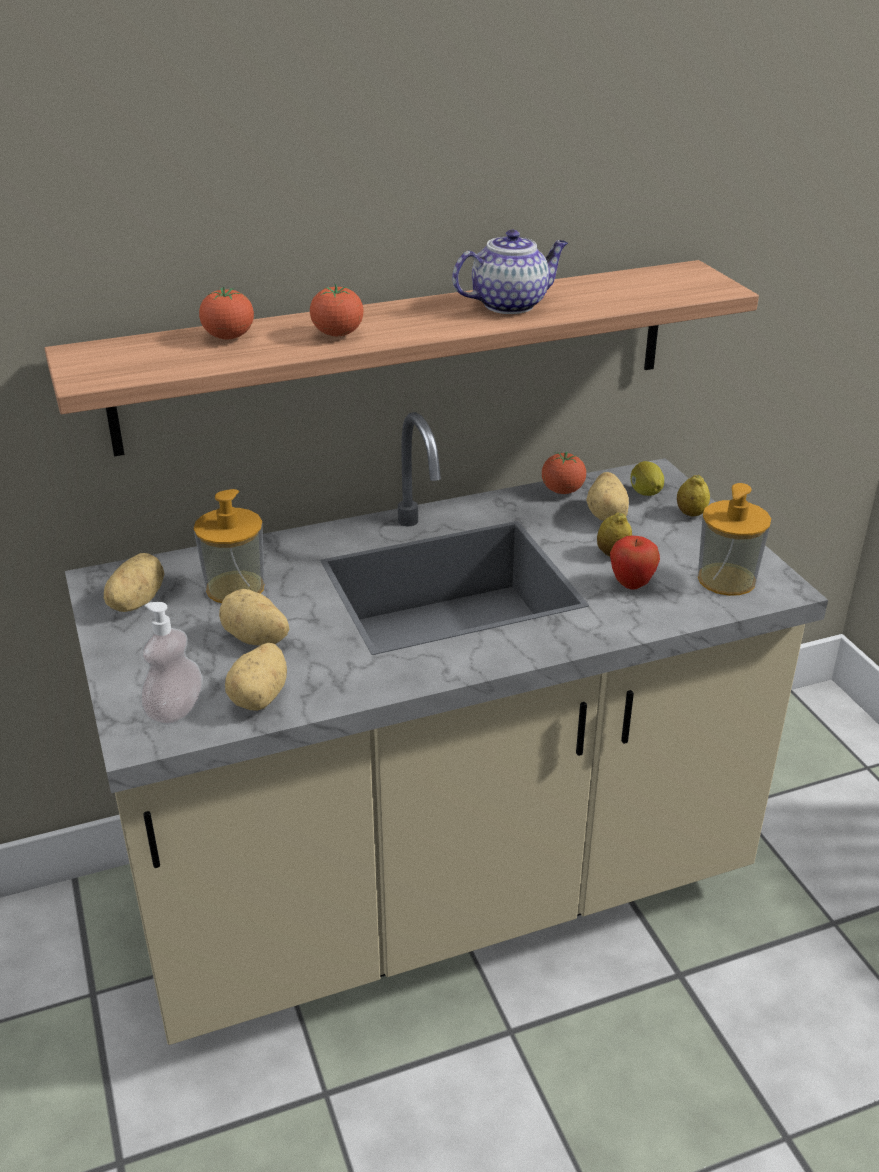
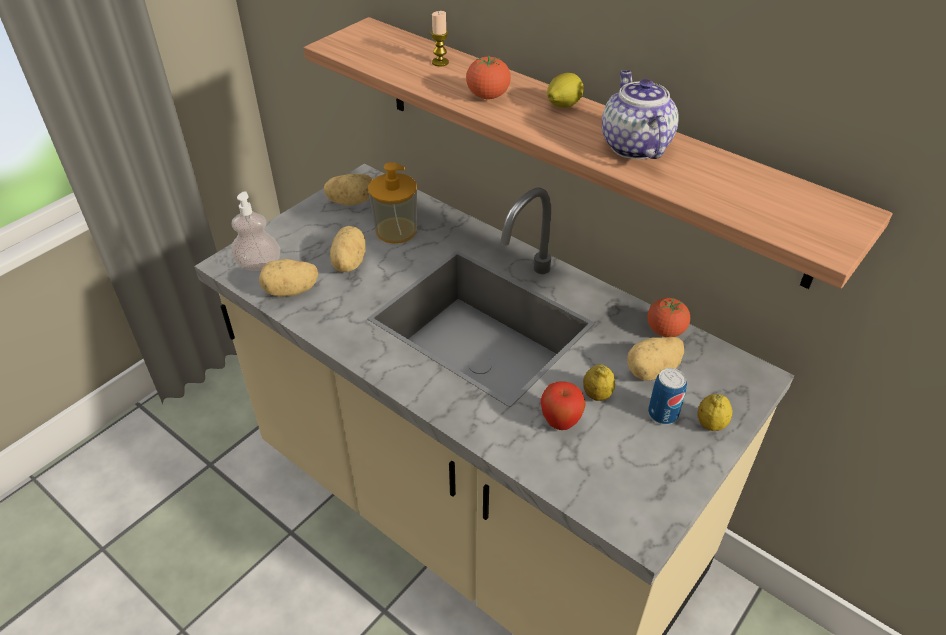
camera: 60 degrees right, 10 degrees up
(229, 337) = (440, 62): tomato -> candle
(510, 304) = (633, 146): teapot -> teapot turned 135 degrees counterclockwise
(645, 493) = (714, 383): lemon -> lemon (563, 105)
(662, 530) = (663, 414): none -> can
(726, 579) = (622, 484): soap dispenser -> none

